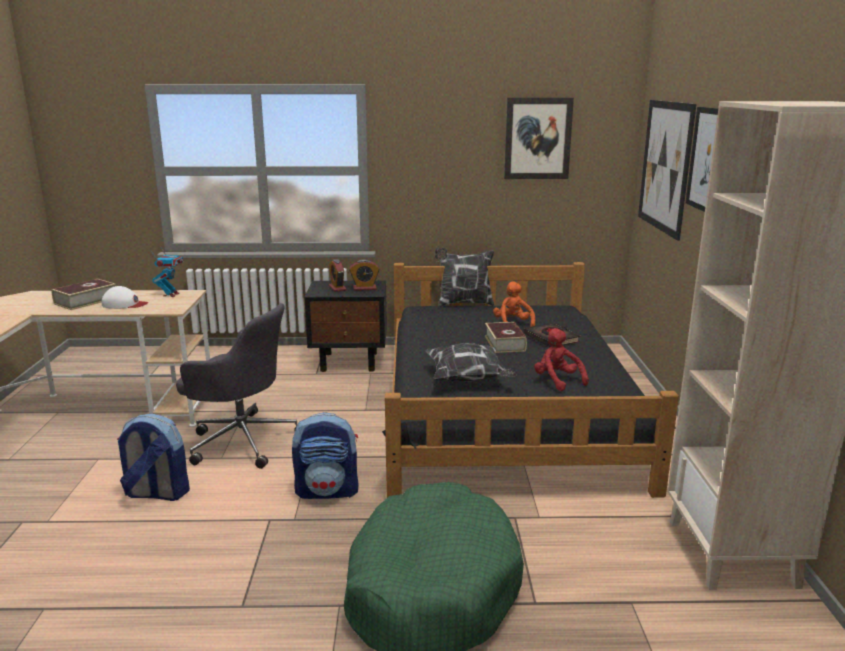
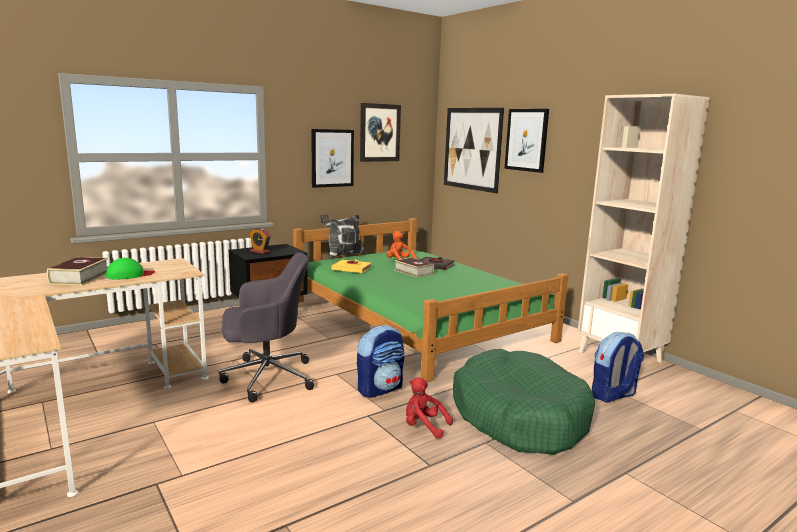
camera: 35 degrees left, 5 degrees down
(124, 304) = (129, 275): white cap -> green cap
(156, 493) = (252, 427): backpack -> backpack (613, 395)
(171, 295) = (159, 264): toy robot -> none
(364, 288) = (282, 249): alarm clock -> none
(436, 325) = (352, 269): none -> yellow book
(461, 173) = (332, 158): none -> picture
(468, 380) = (429, 293): pillow -> none
(503, 410) = (418, 320): black bed -> green bed
(557, 381) = (477, 285): red plush toy -> red plush toy (424, 427)

